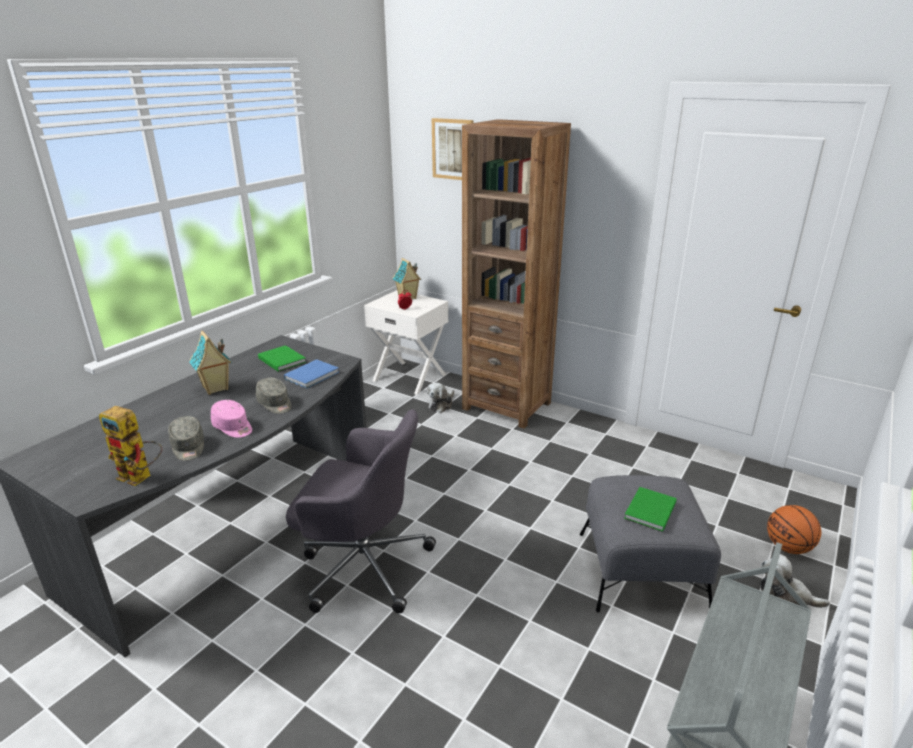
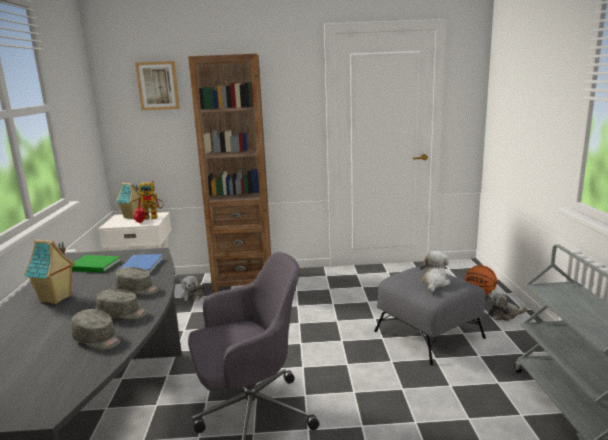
camera: 35 degrees left, 10 degrees down
(141, 477) = (82, 374): toy robot -> toy robot (154, 217)
(233, 427) = (123, 314): pink cap -> grey cap
(649, 511) = (434, 283): green book -> plush toy

